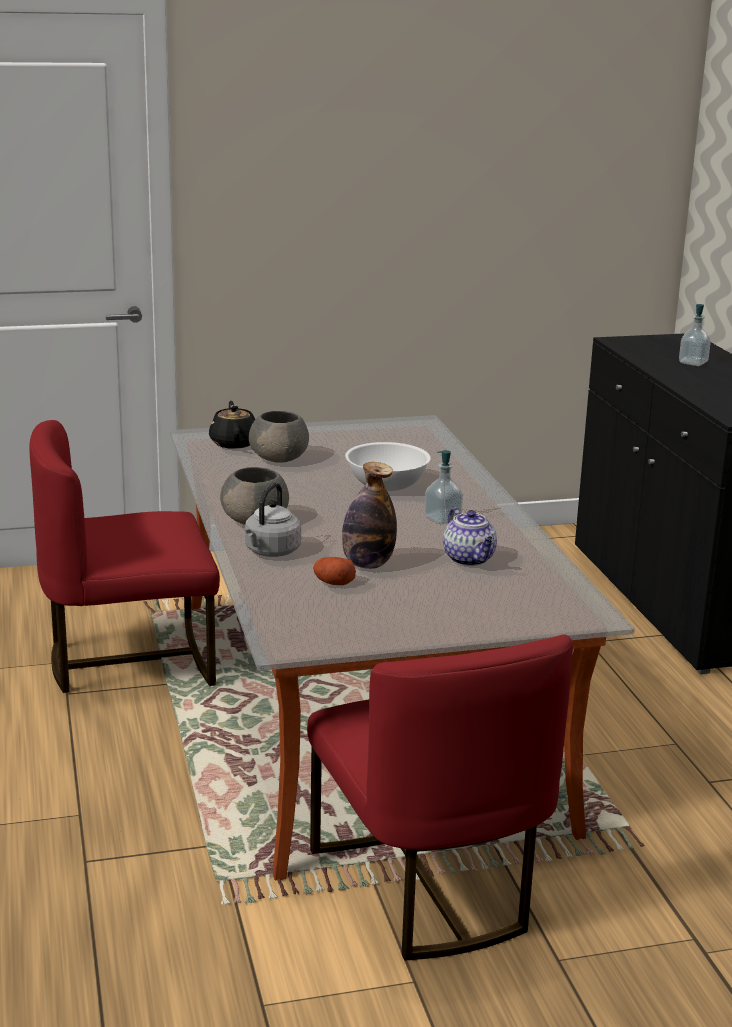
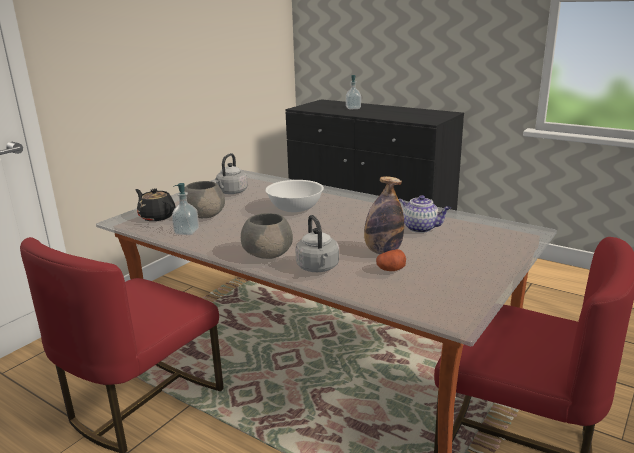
camera: 40 degrees left, 0 degrees up
(361, 441) = (231, 192): none -> grey kettle
(442, 519) = (361, 214): soap dispenser -> soap dispenser (186, 232)

